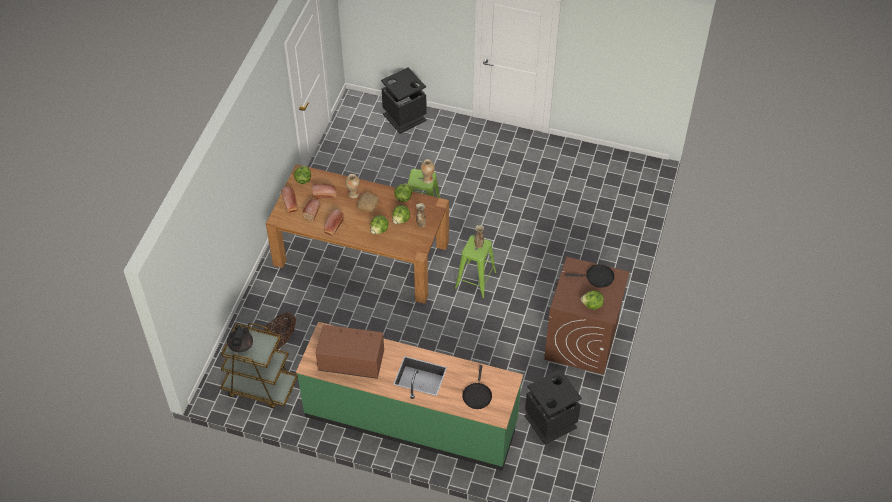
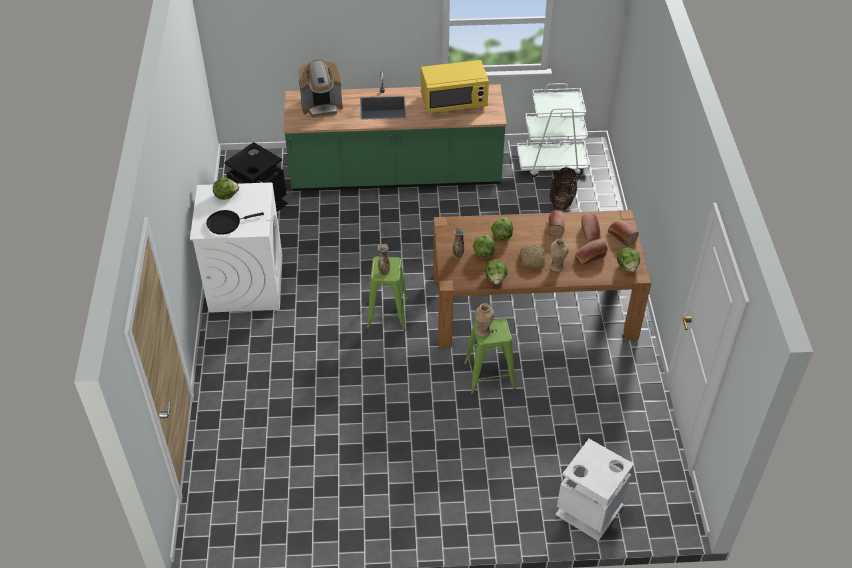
camera: 160 degrees right, 5 degrees down
(240, 346) = (568, 101): black teapot -> none
(260, 387) = (552, 163): brown cart -> white cart
(351, 362) = (454, 101): brown microwave -> yellow microwave
(405, 117) = (588, 510): black trash can -> white trash can
(477, 395) = (322, 106): black frying pan -> coffee machine
(581, 341) = (246, 283): brown washing machine -> white washing machine

